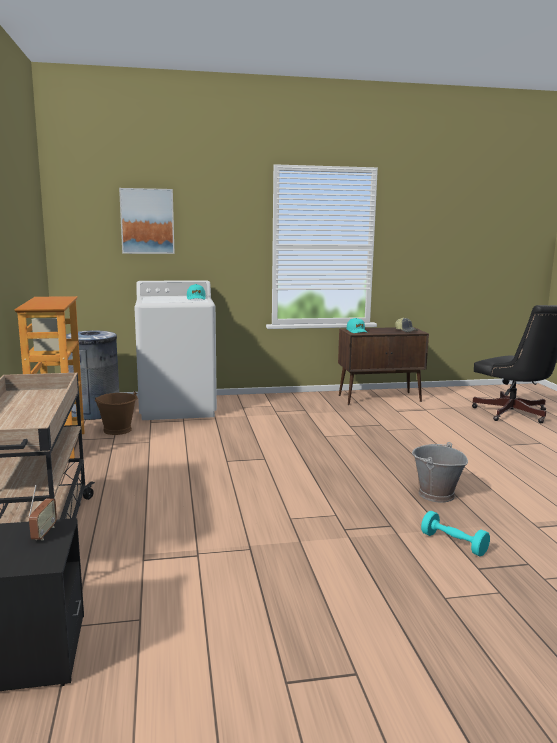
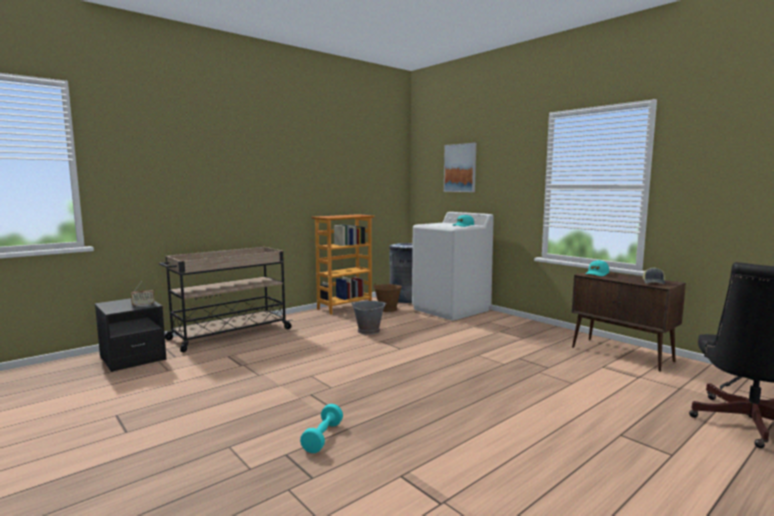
camera: 60 degrees right, 5 degrees down
(436, 494) = (415, 416): grey bucket -> grey bucket (368, 331)

